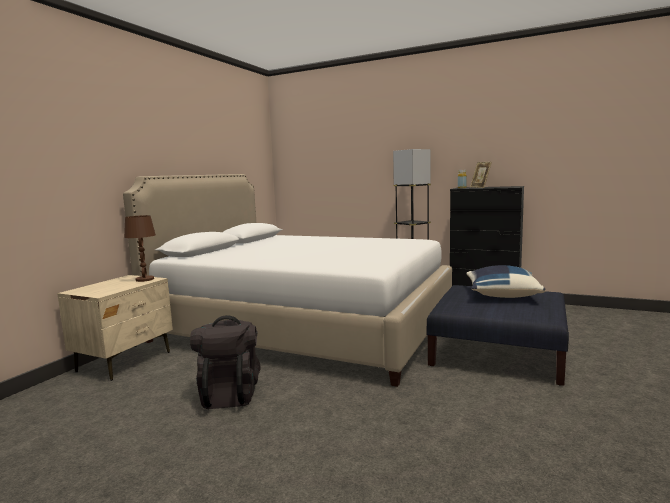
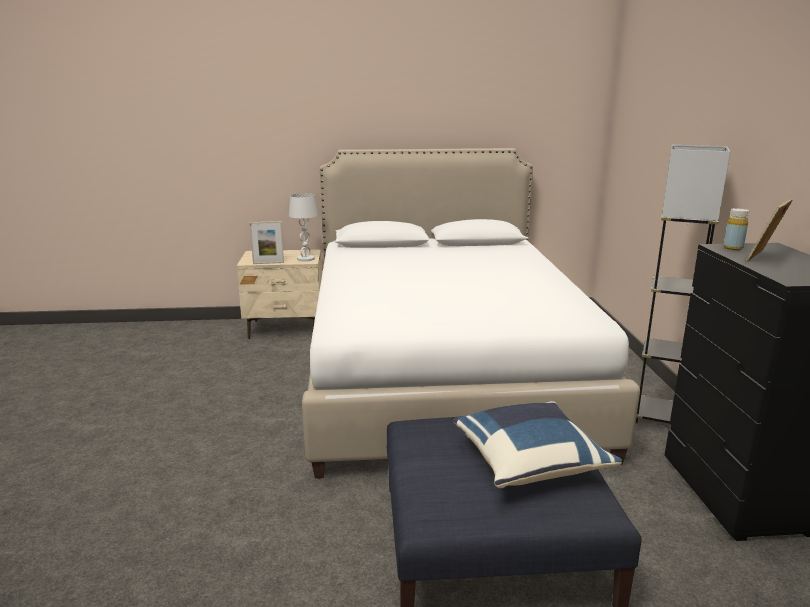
camera: 60 degrees right, 10 degrees up
(124, 289) = (268, 263): none -> picture frame
(144, 279) = (306, 259): brown table lamp -> white table lamp
(230, 393) = (249, 392): black backpack -> none

